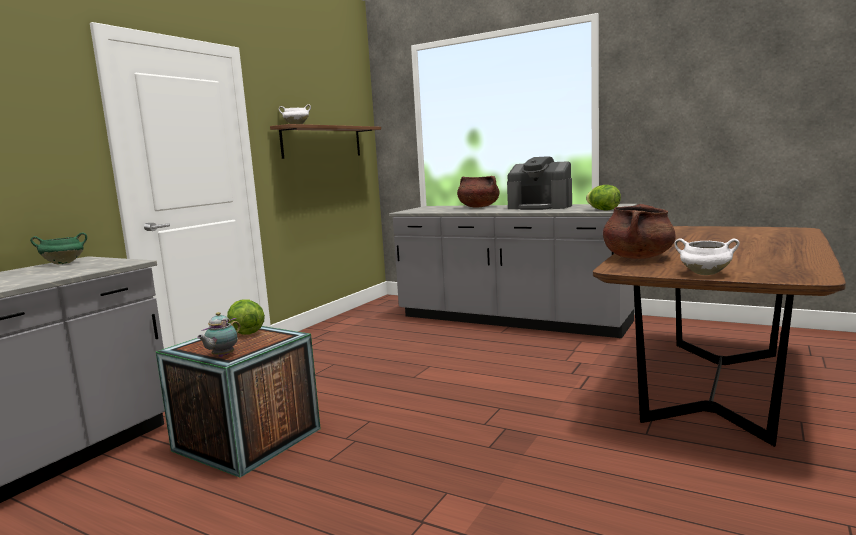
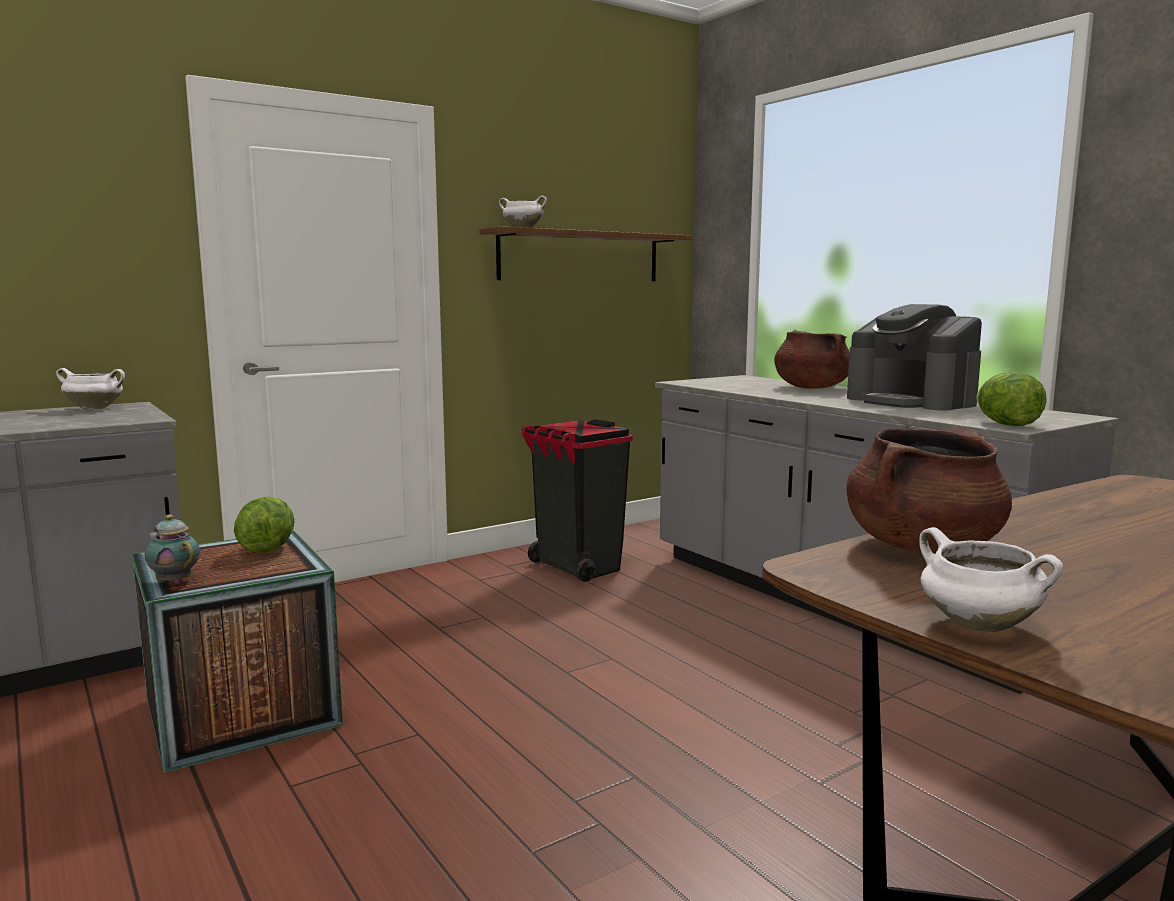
camera: 25 degrees right, 0 degrees up
(64, 263) = (95, 408): green cooking pot -> white cooking pot
(222, 356) = (174, 582): teapot -> teapot turned 75 degrees clockwise
(358, 330) = (578, 567): none -> black trash can

